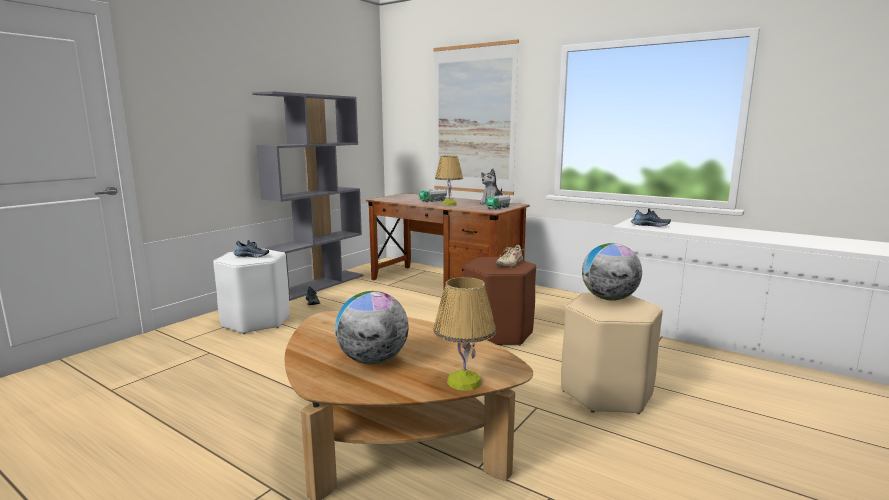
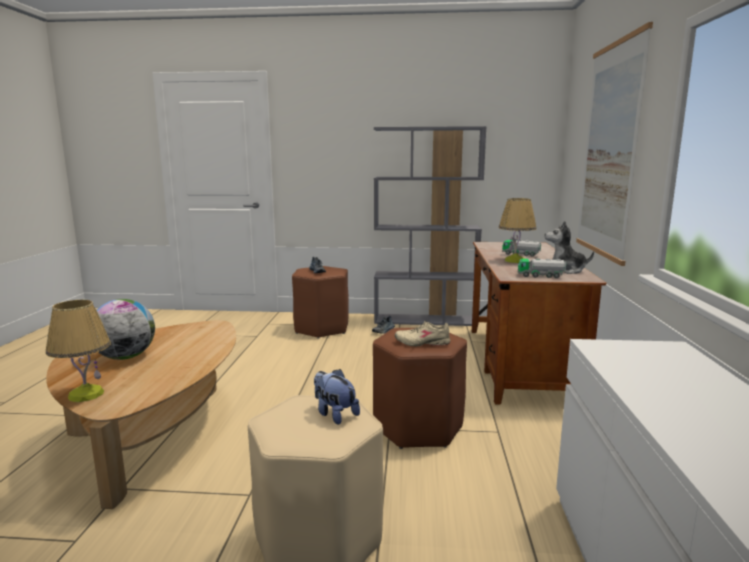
camera: 60 degrees right, 0 degrees up
(256, 321) = (322, 329): white stool -> brown stool
(609, 298) = (334, 414): globe -> plush toy
(650, 225) = (638, 359): shoe -> none

